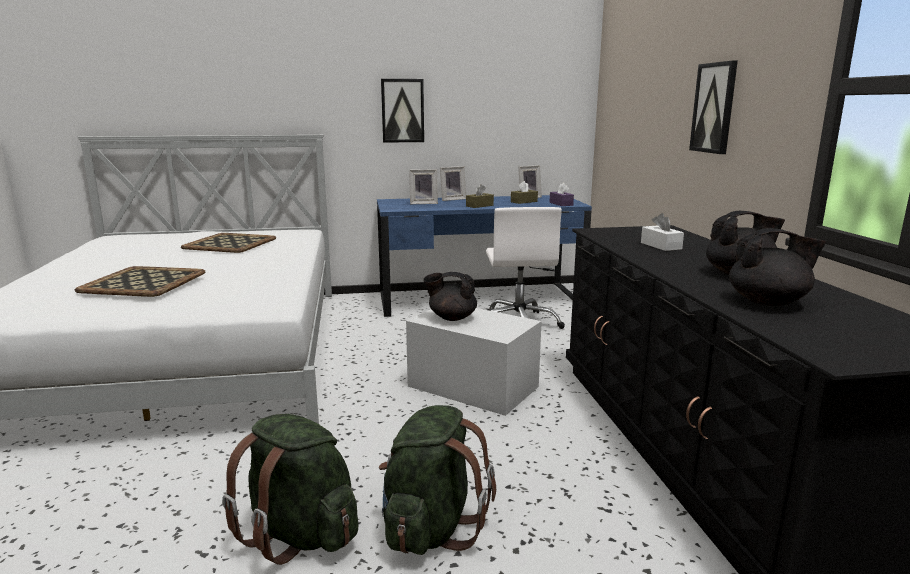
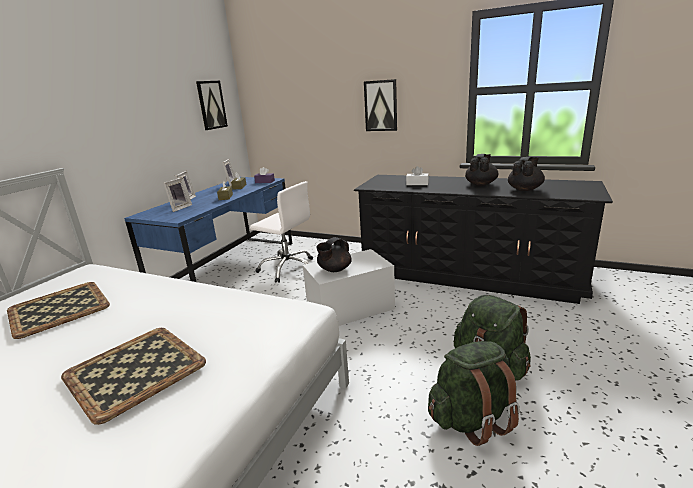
camera: 55 degrees left, 5 degrees up
(402, 110) = (124, 132): picture -> picture (211, 105)

